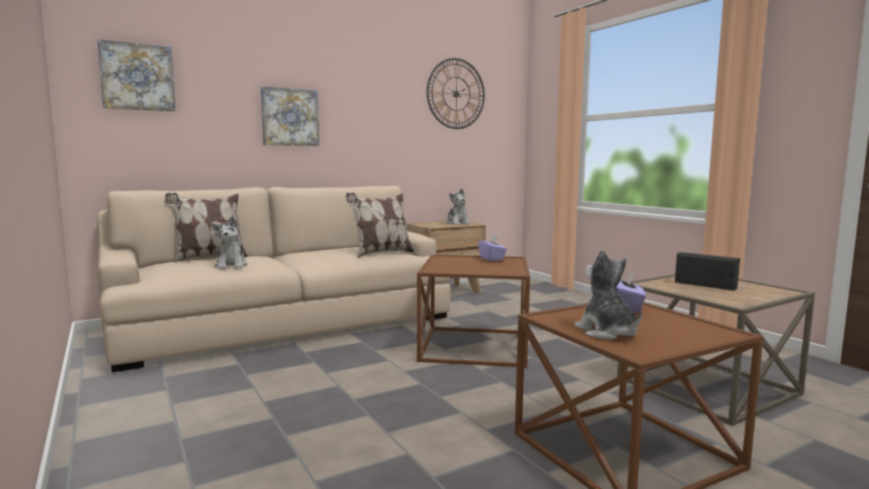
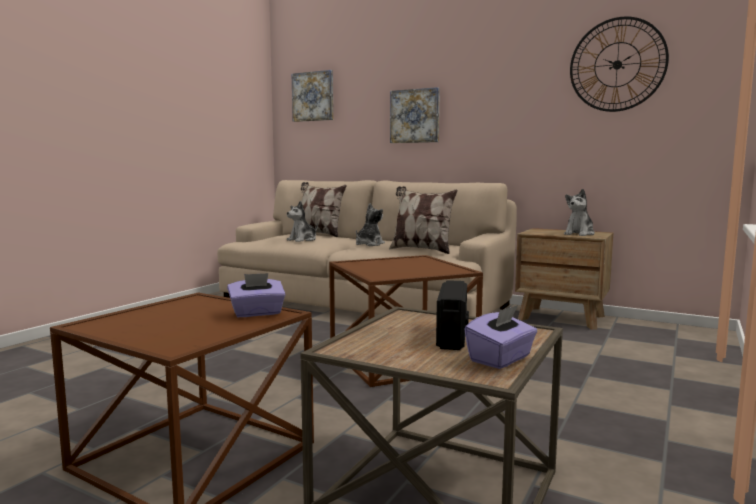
camera: 60 degrees right, 0 degrees up
(492, 258) = (441, 266): purple tissue box -> purple tissue box (501, 359)
(607, 332) = (153, 315): plush toy -> plush toy (369, 244)

